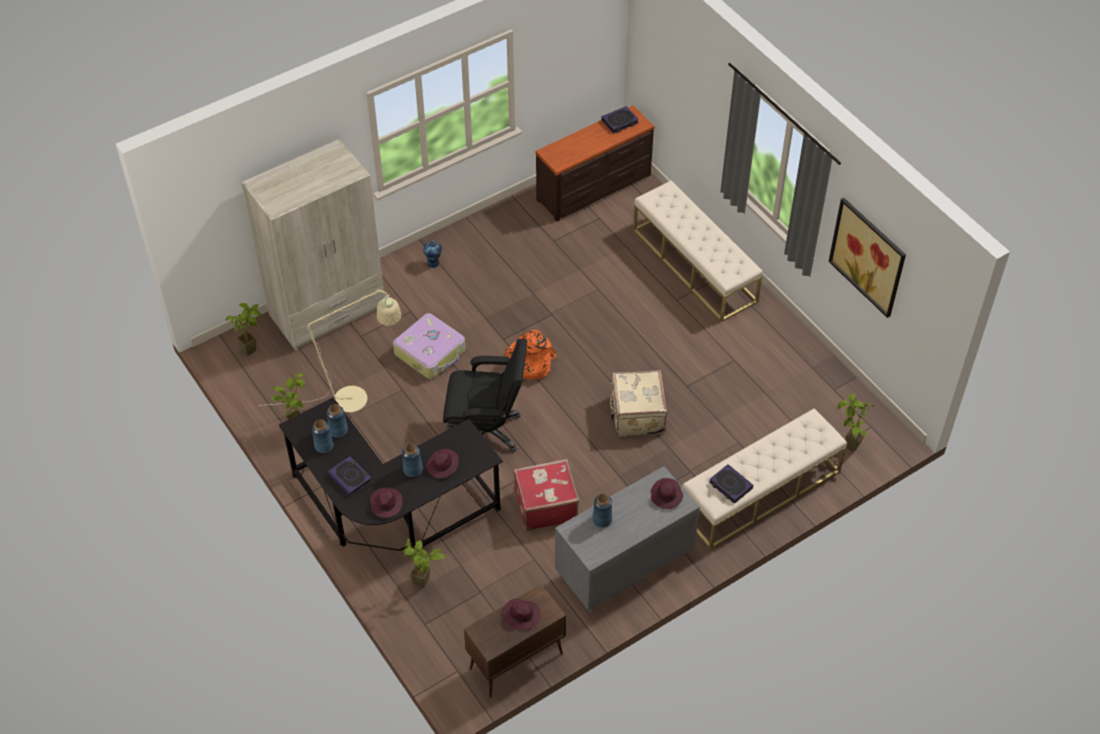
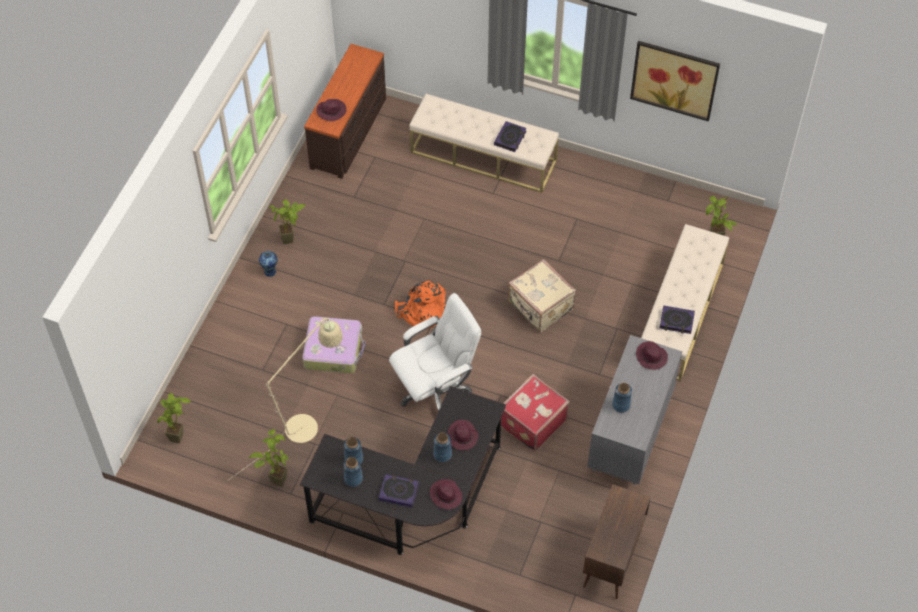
camera: 35 degrees left, 5 degrees up
(328, 311) = (215, 364): beige wardrobe -> none
(425, 585) = (494, 543): potted plant -> potted plant (292, 240)
(486, 431) = (435, 389): black office chair -> white office chair
(522, 615) = (619, 517): purple hat -> purple hat (332, 111)
(620, 122) = (353, 64): book -> book (510, 138)

